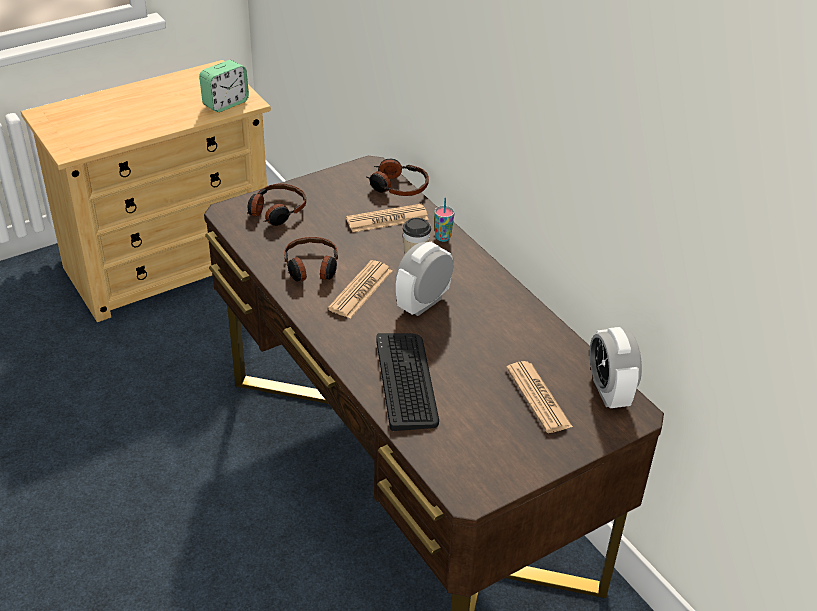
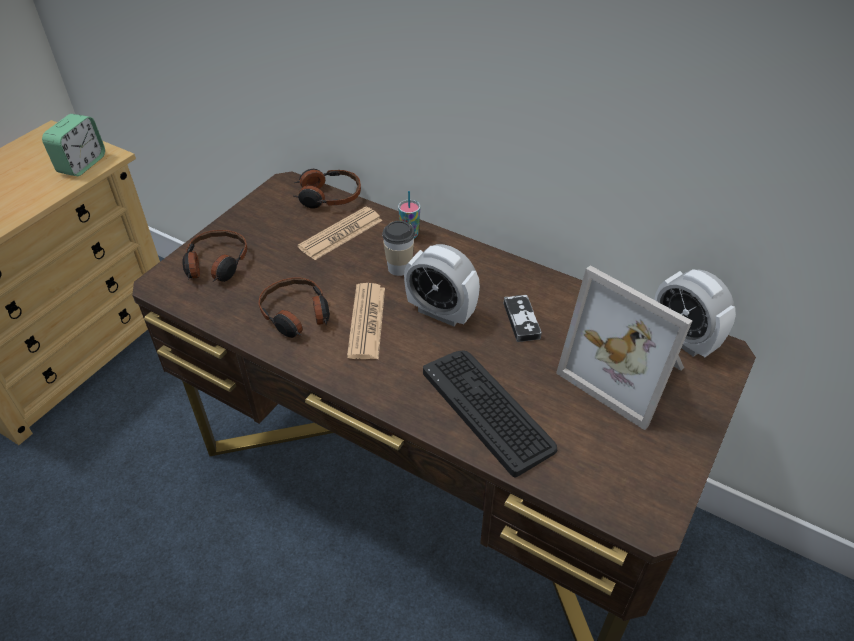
camera: 25 degrees left, 5 degrees up
(423, 303) = (441, 312): alarm clock -> alarm clock turned 75 degrees counterclockwise
(483, 331) = (521, 320): none -> game controller
(538, 397) = (627, 372): newspaper -> picture frame

